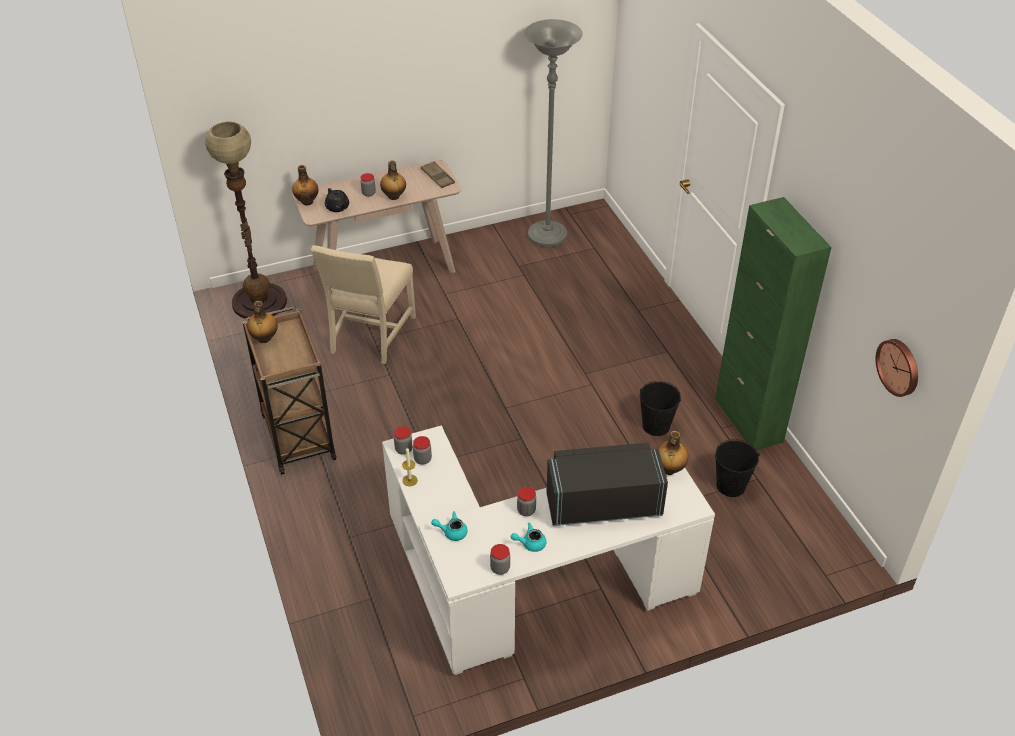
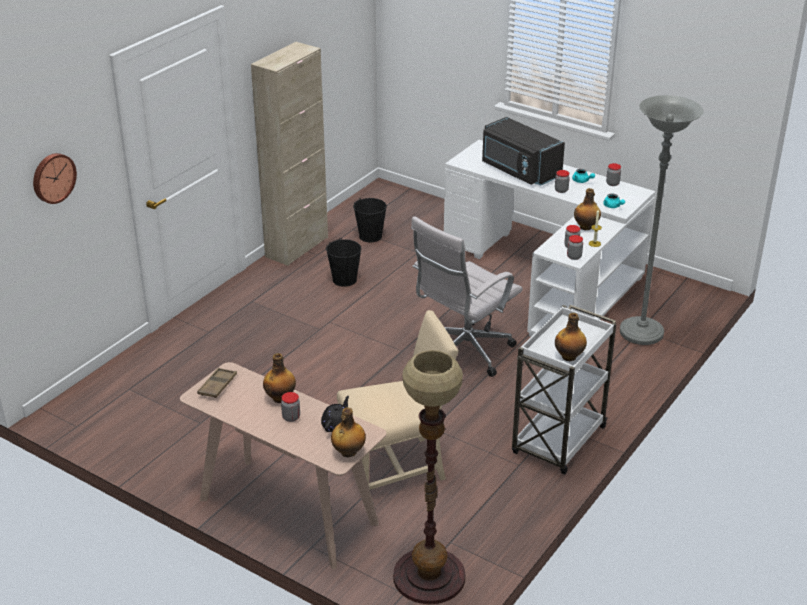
camera: 125 degrees left, 10 degrees down
(297, 435) = (558, 442): brown cart -> white cart
(464, 444) = (463, 353): none -> white office chair
(547, 236) = (131, 425): grey floor lamp -> grey floor lamp (641, 333)
(669, 469) = (463, 160): bottle -> bottle (586, 227)
(748, 420) = (297, 247): green cabinet -> beige cabinet
(899, 366) = (352, 45): wall clock -> wall clock (53, 177)

